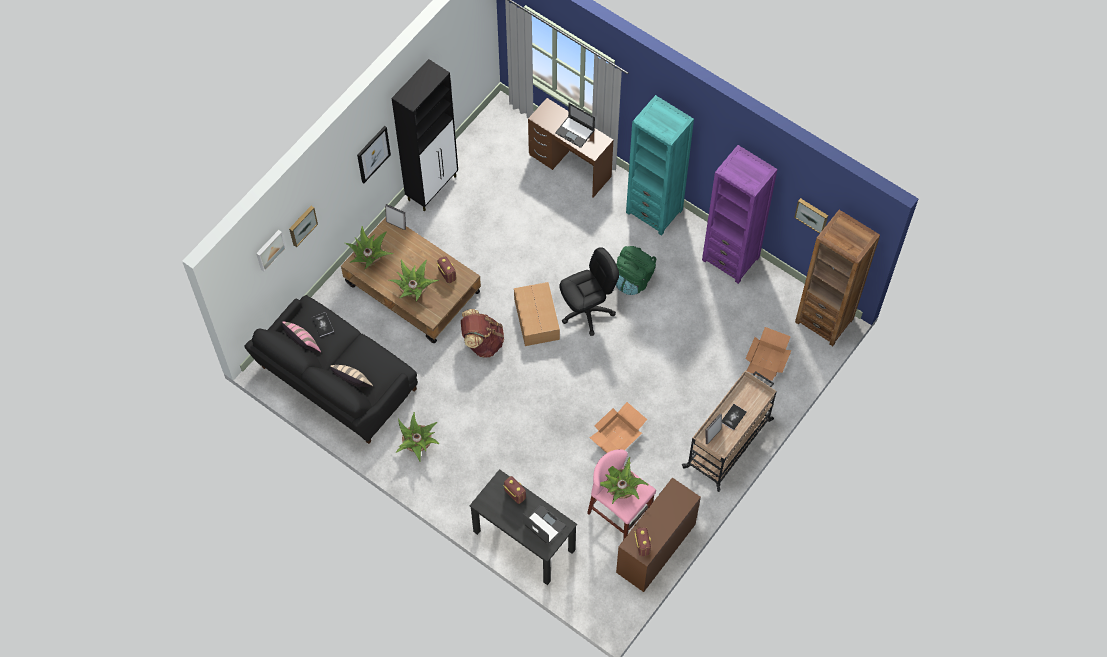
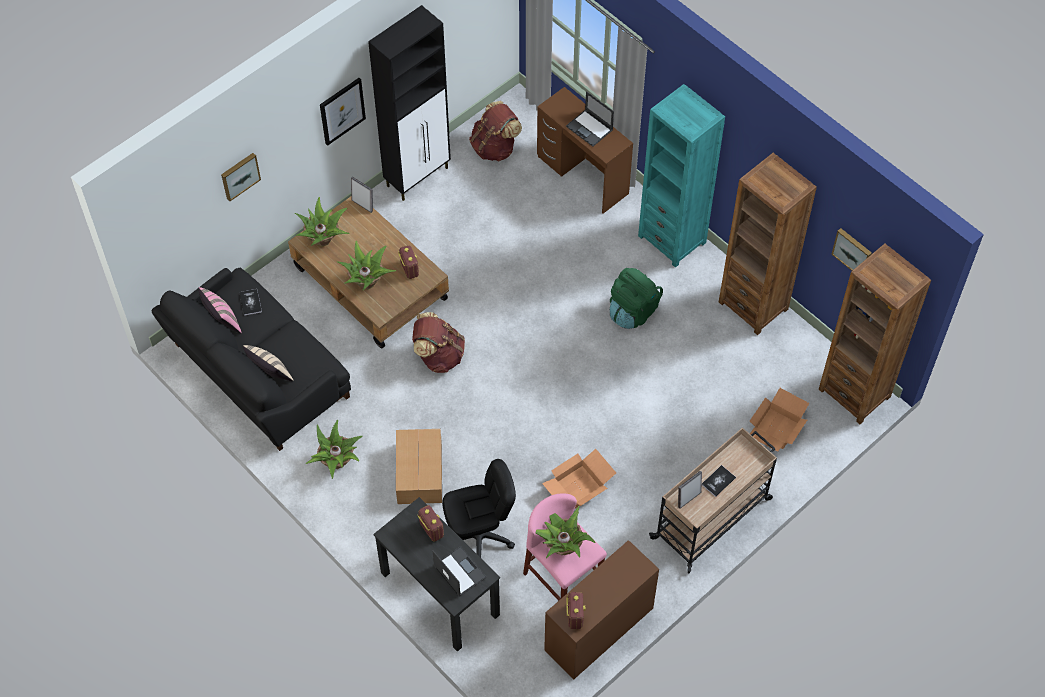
camera: 10 degrees right, 5 degrees down
(269, 249) = (192, 194): picture -> none
(491, 152) = (495, 147): none -> brown backpack
(536, 320) = (508, 340): cardboard box -> cardboard box (419, 474)
(587, 311) = (570, 339): black office chair -> black office chair (479, 537)
(730, 258) = (753, 305): purple bookcase -> brown bookcase

